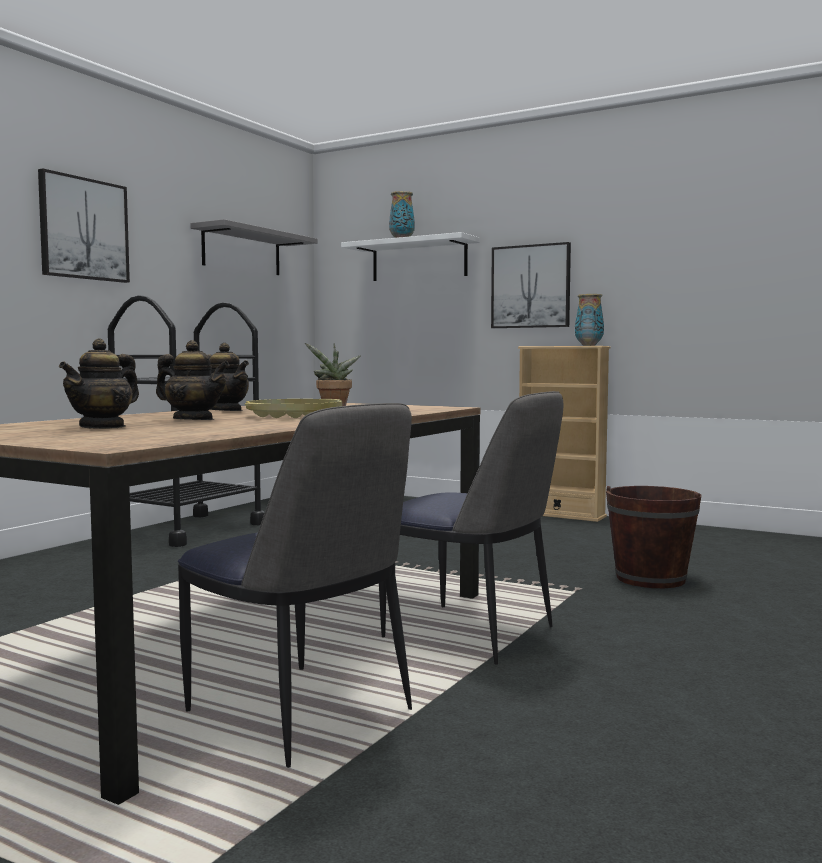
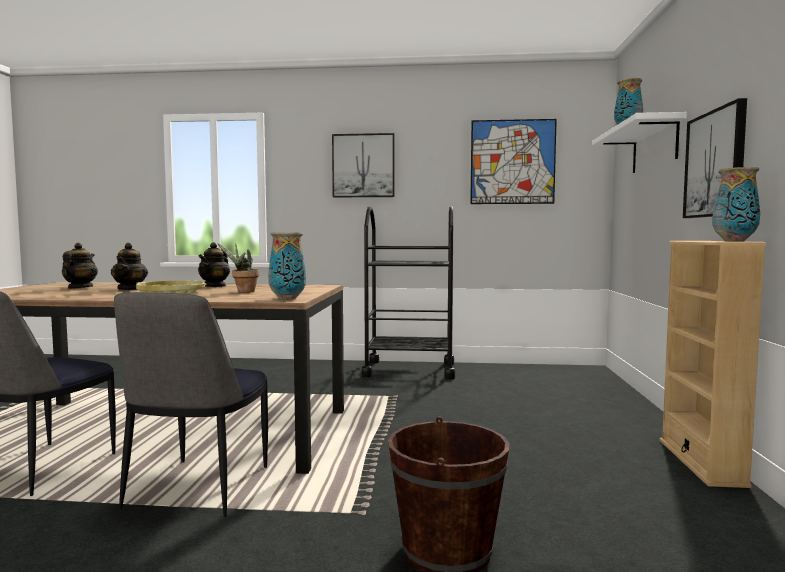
camera: 65 degrees right, 0 degrees up
(103, 427) = (80, 288): teapot -> teapot turned 90 degrees clockwise
(242, 251) = (512, 162): grey shelf -> picture
(435, 407) = (288, 298): none -> vase

